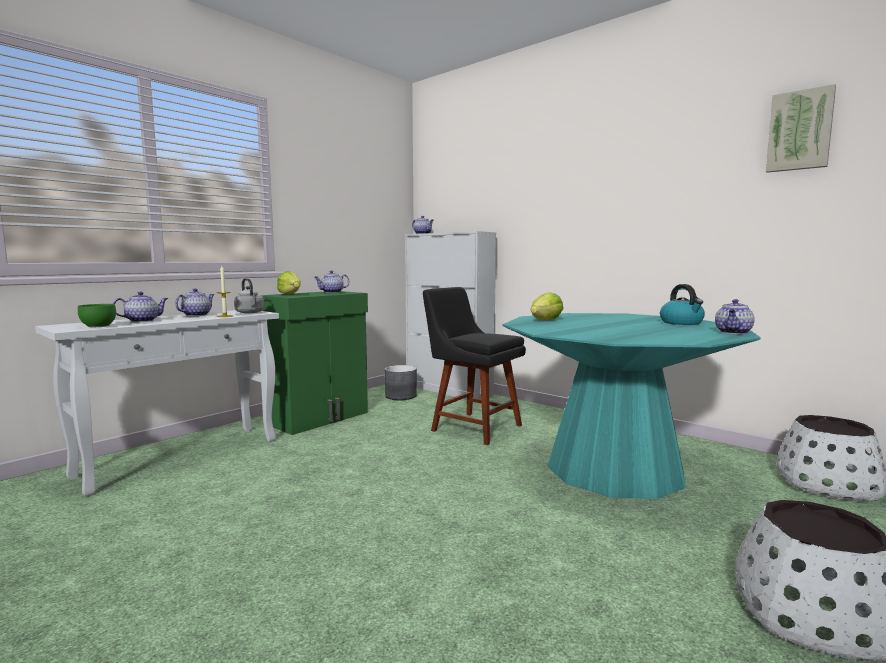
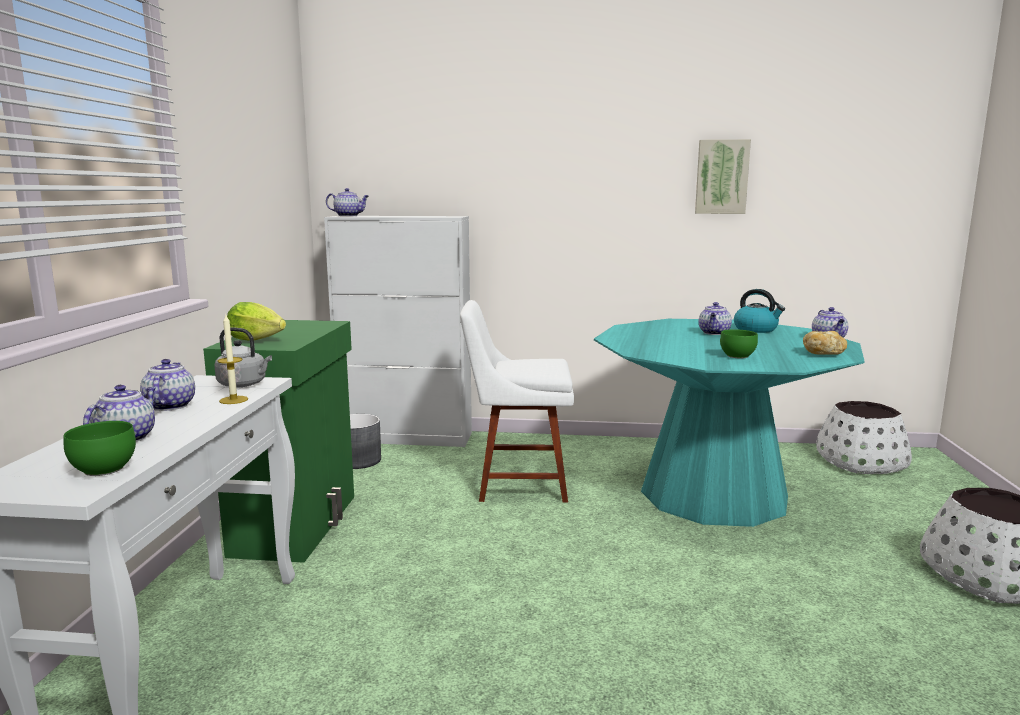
camera: 35 degrees left, 5 degrees up
(332, 292) = (295, 326): teapot -> teapot (714, 333)
(473, 427) = (516, 483): black chair -> white chair
(546, 320) = (643, 343): lettuce -> none
(593, 332) = (738, 356): none -> green bowl
(684, 338) = (823, 353): none -> bread
(800, 131) = (821, 129): picture -> picture (721, 177)

